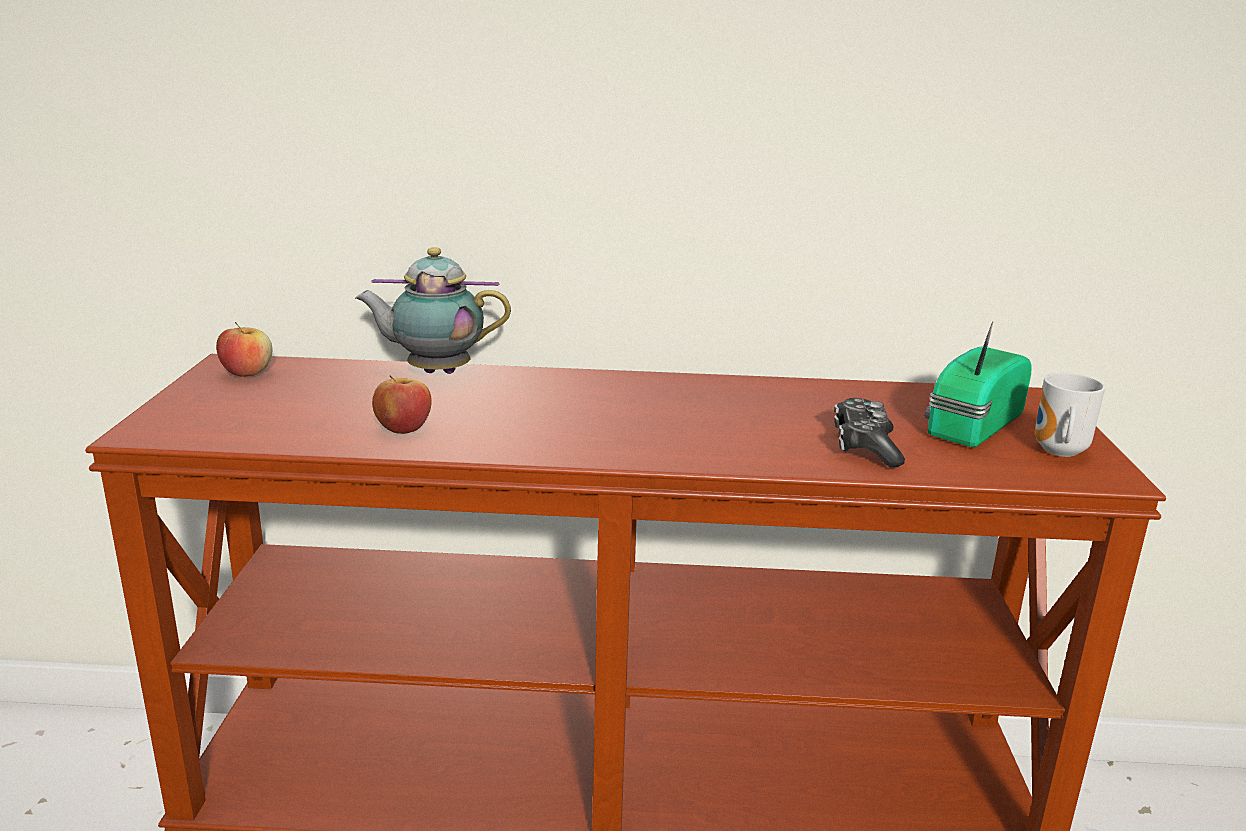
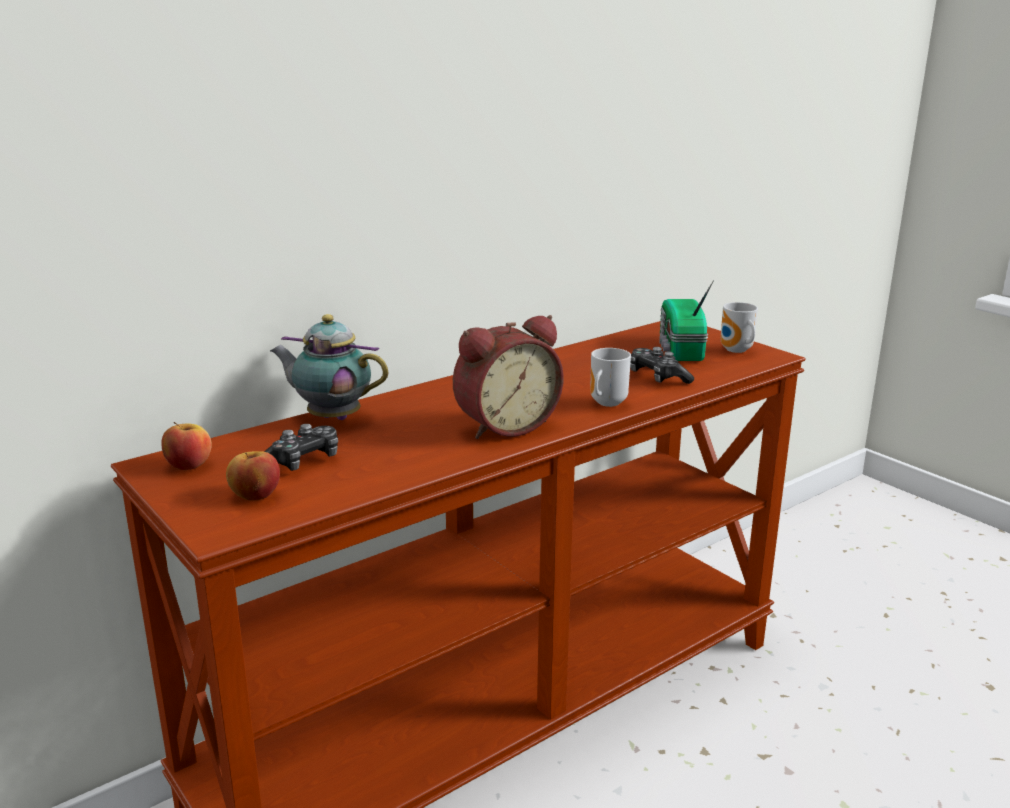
camera: 40 degrees left, 0 degrees up
(327, 401) = (302, 461): none -> game controller
(403, 428) = (399, 458): apple -> apple (255, 495)
(434, 372) = (331, 417): teapot -> teapot turned 60 degrees clockwise
(568, 435) = (504, 425): none -> alarm clock
(731, 452) = (605, 403): none -> mug

